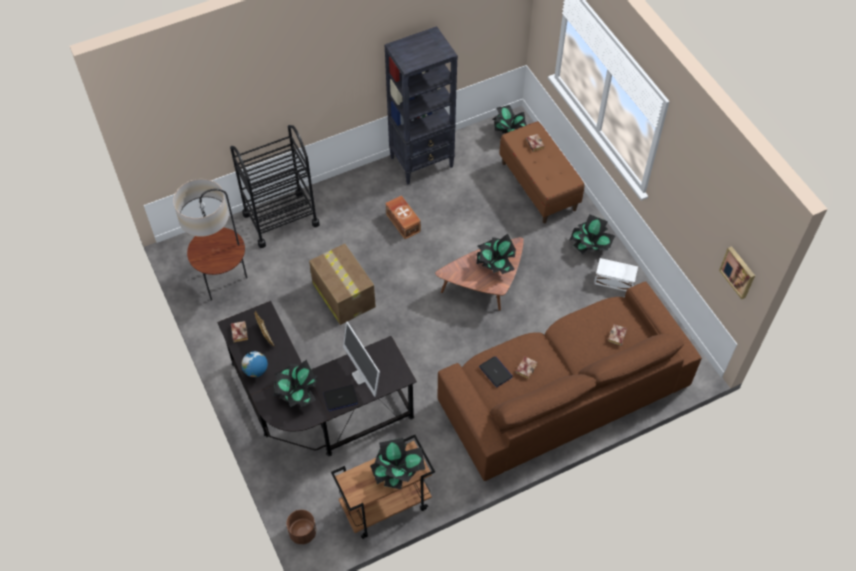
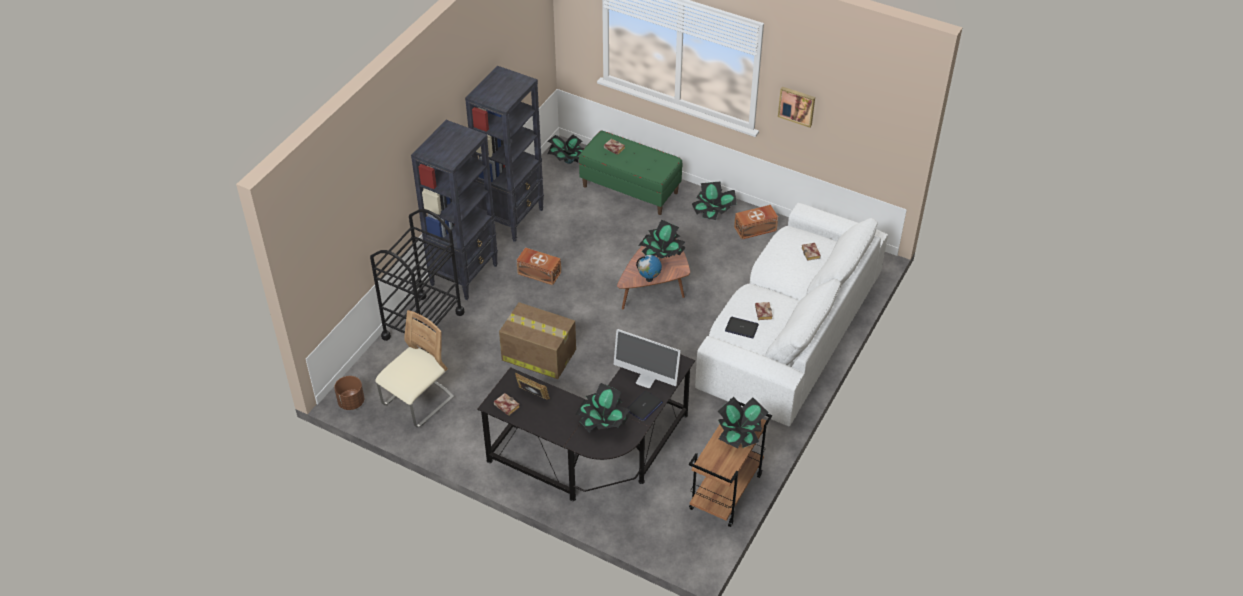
camera: 35 degrees left, 10 degrees down
(225, 283) = (418, 402): floor lamp -> beige chair
(256, 373) = (553, 428): globe -> globe (649, 279)
(302, 532) = (675, 553): brown planter -> brown planter (351, 402)
(346, 192) = (464, 274): none -> black bookcase
(539, 186) = (630, 189): brown bench -> green bench
(563, 391) = (789, 329): brown sofa -> white sofa
(614, 281) = (756, 229): white storage box -> brown storage box
(738, 272) = (890, 137): picture -> picture (797, 105)

